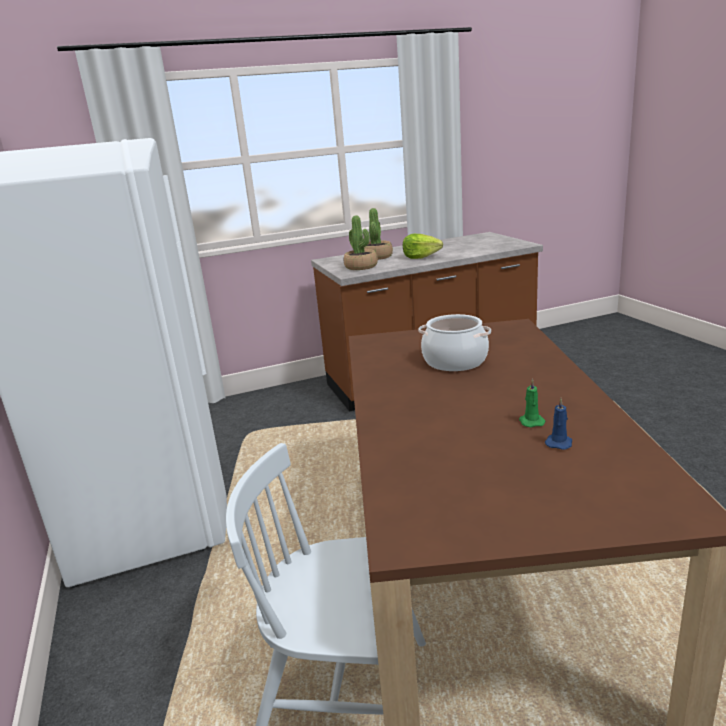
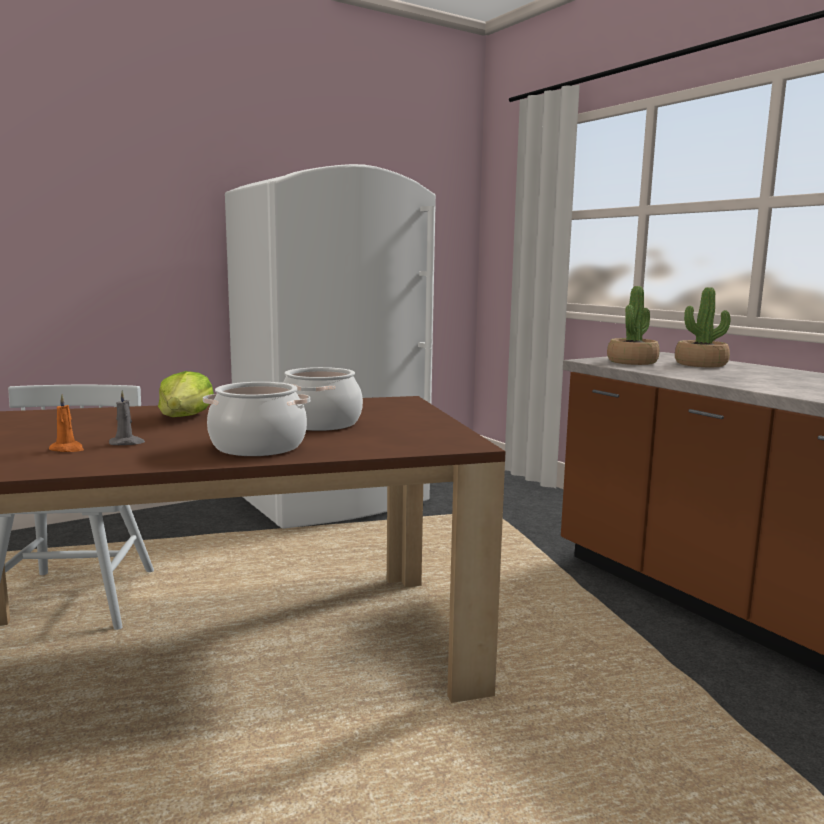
camera: 75 degrees right, 10 degrees down
(420, 257) = (718, 375): lettuce -> lettuce (185, 417)
(531, 421) = (127, 443): green candle -> grey candle
(533, 375) = (259, 446): none -> cooking pot
(559, 443) = (67, 449): blue candle -> orange candle

